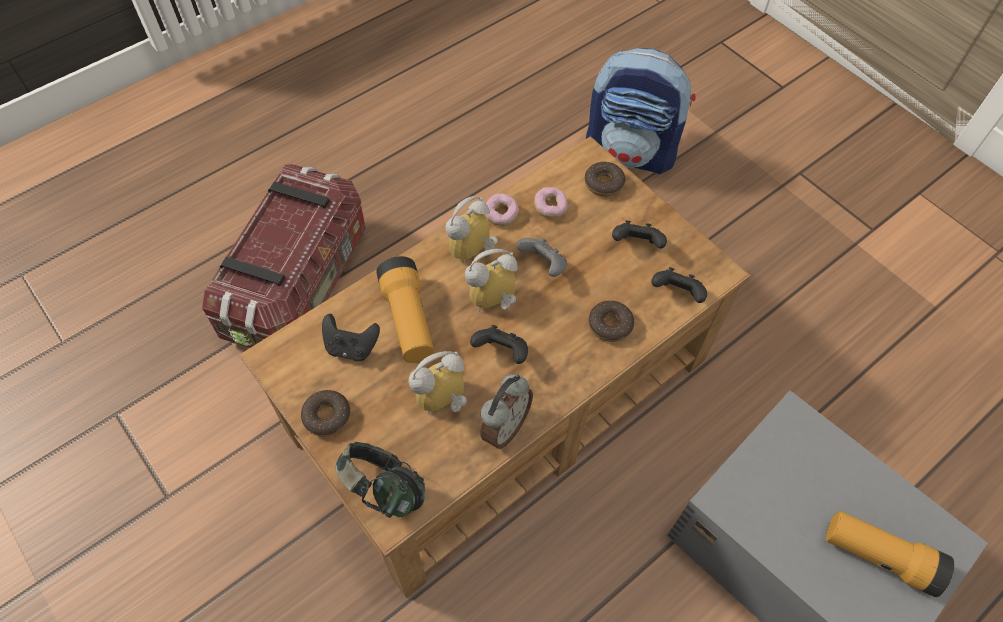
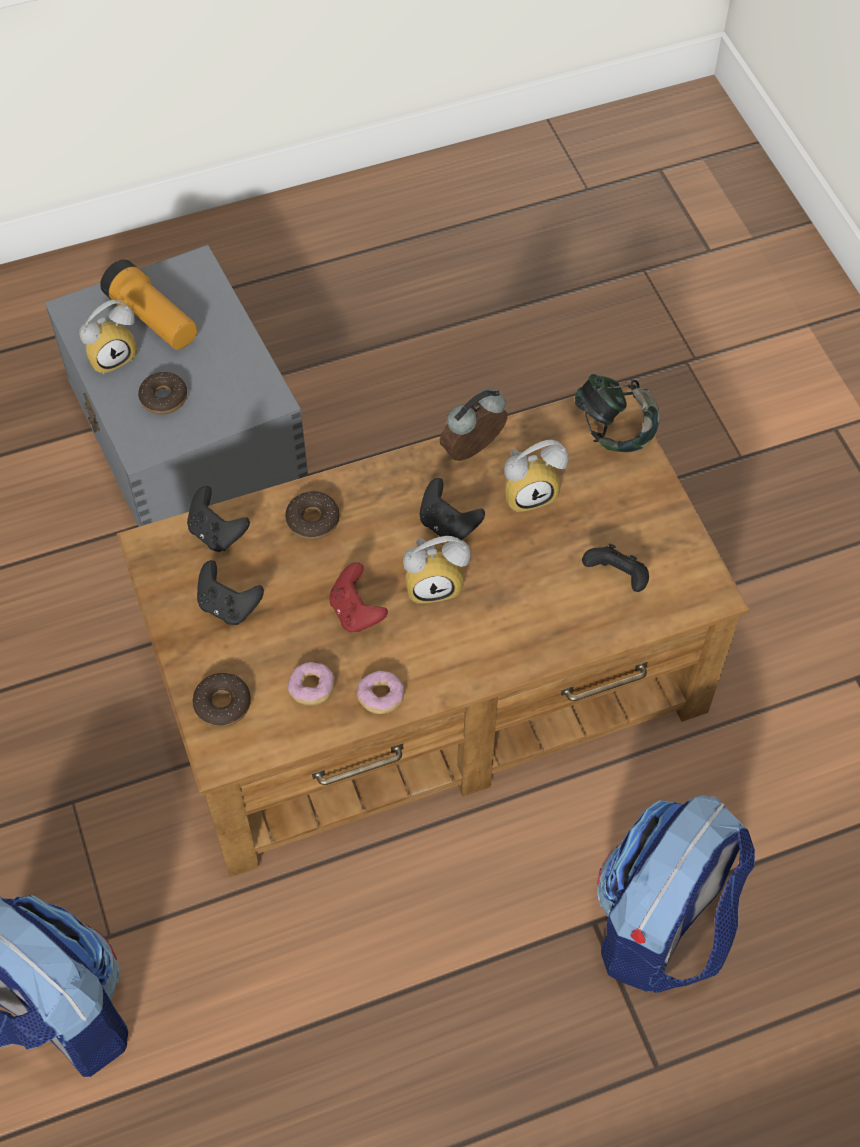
camera: 160 degrees left, 0 degrees up
(300, 282) = (661, 926): storage box -> backpack
(327, 416) = (658, 512): donut -> donut (164, 398)
(408, 319) = (543, 591): flashlight -> none
(474, 252) = (436, 653): alarm clock -> alarm clock (112, 354)
(543, 265) = (356, 612): grey game controller -> red game controller

